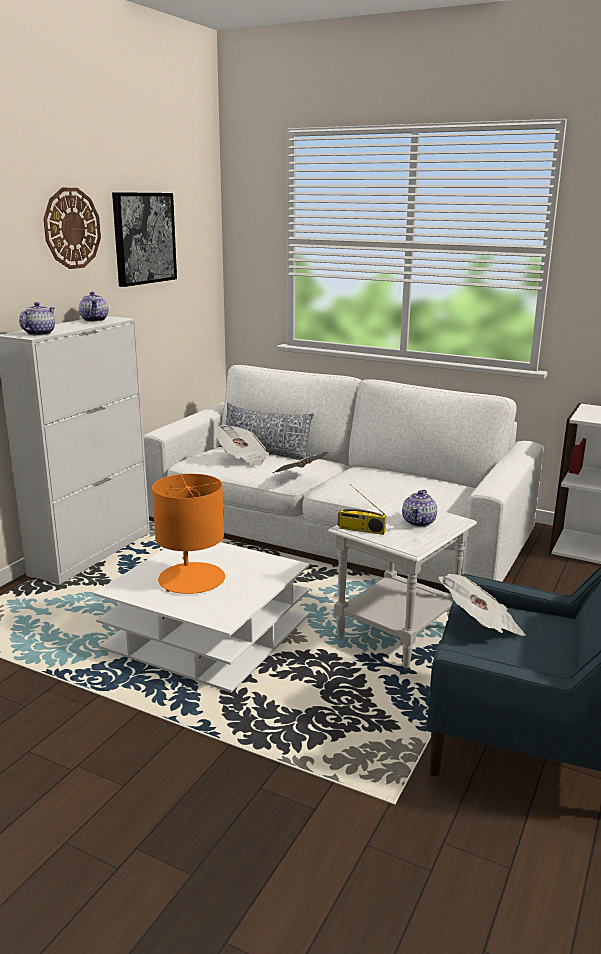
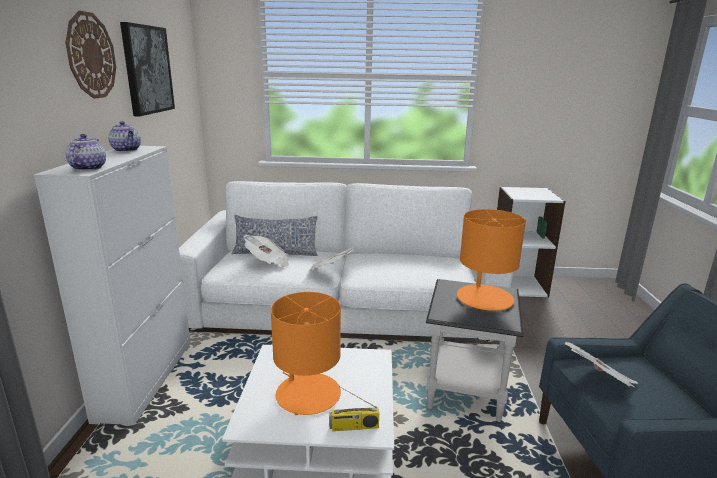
camera: 25 degrees left, 0 degrees up
(361, 530) = (453, 315): radio -> radio (354, 427)
(397, 633) = (465, 390): white side table -> black side table
(419, 522) = (484, 298): teapot -> orange table lamp

